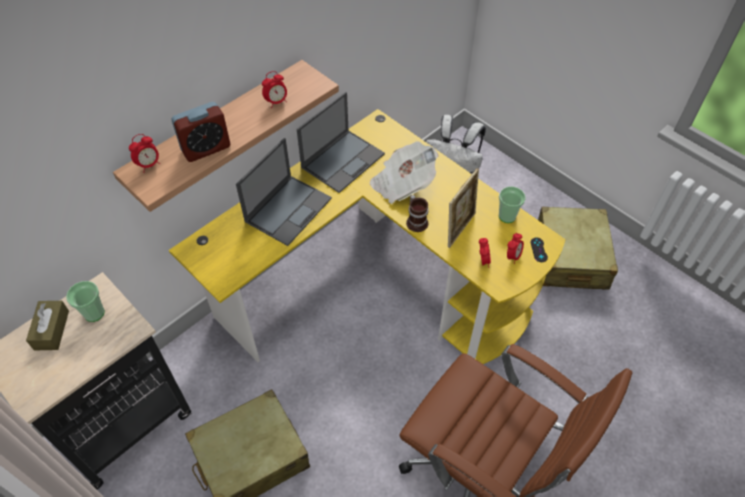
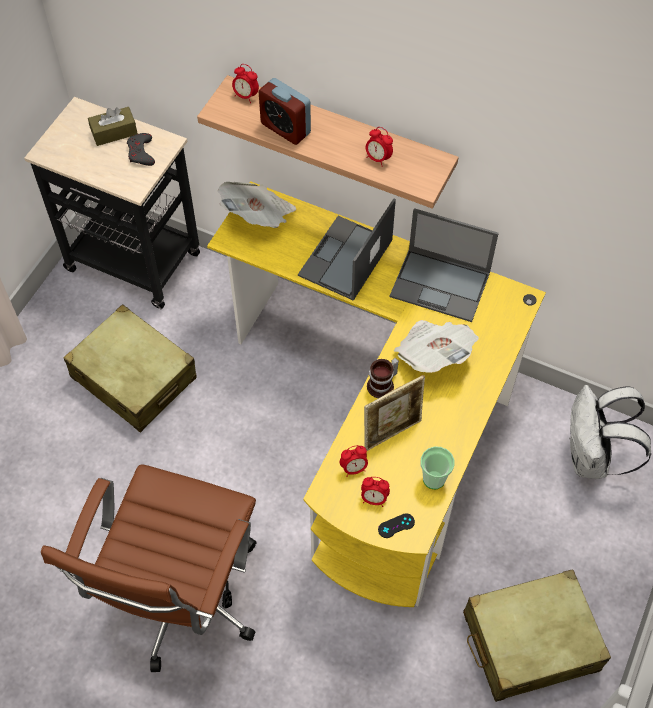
camera: 70 degrees right, 5 degrees up
(94, 313) = (141, 153): cup -> grey game controller
(211, 254) = (258, 216): none -> newspaper
(288, 209) = (345, 259): laptop -> laptop turned 105 degrees clockwise
(460, 228) = (392, 432): picture frame -> picture frame turned 45 degrees counterclockwise

